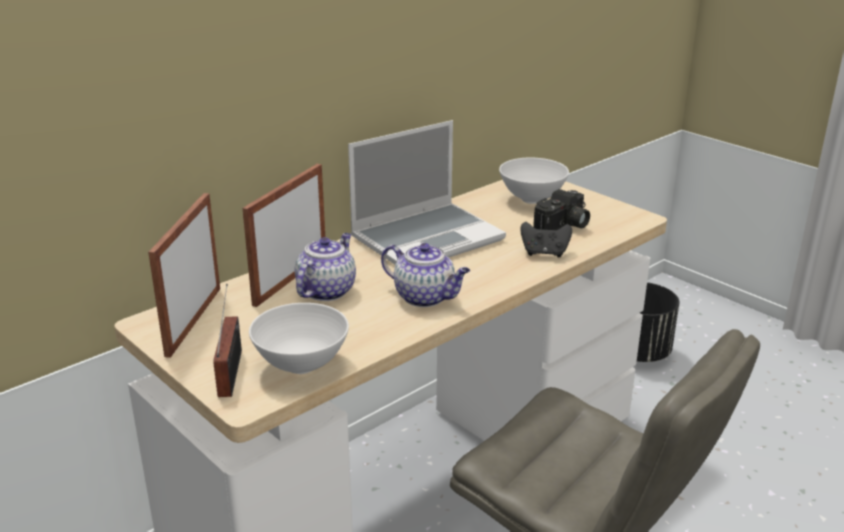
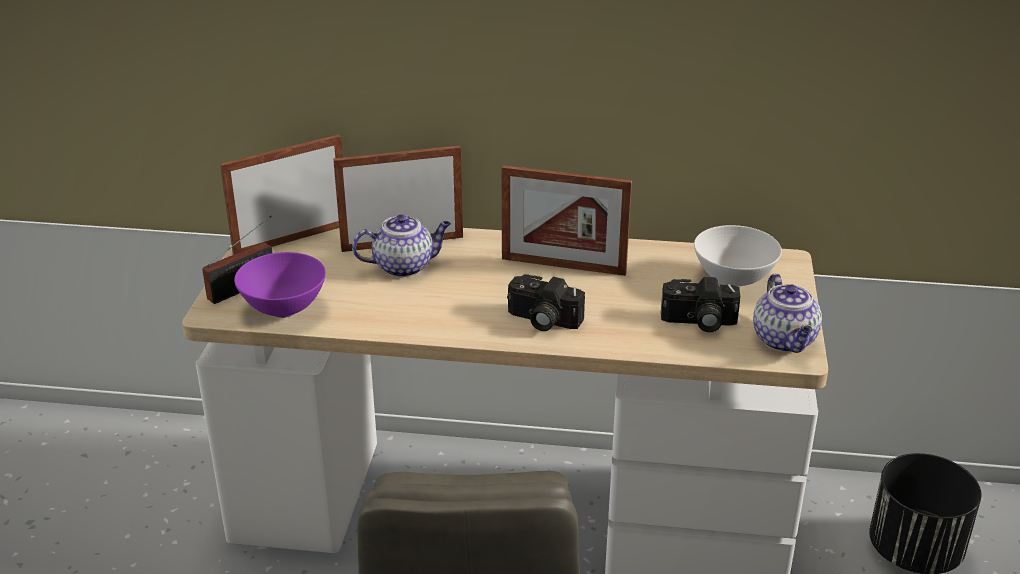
camera: 50 degrees right, 5 degrees up
(302, 366) = (284, 310): white bowl -> purple bowl
(426, 297) = (455, 313): teapot -> teapot (785, 341)
(427, 238) = (563, 266): laptop -> picture frame
(485, 272) = (542, 320): none -> camera
(544, 253) = (625, 334): black game controller -> none

